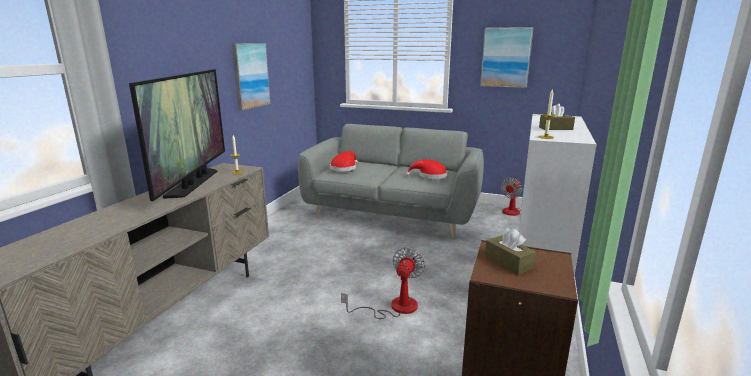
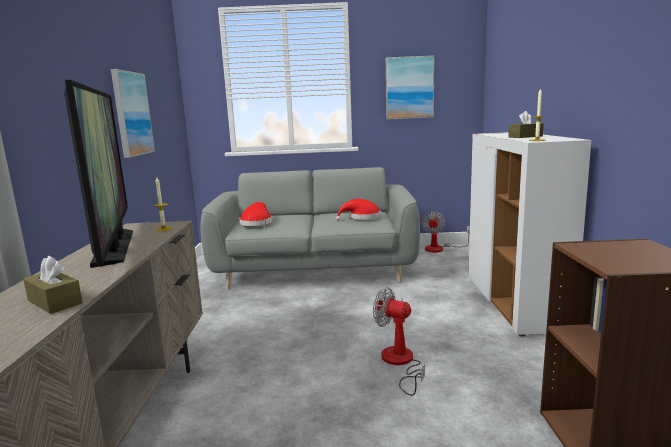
camera: 20 degrees left, 5 degrees down
(394, 307) = (400, 363): fan -> fan turned 60 degrees counterclockwise
(508, 262) = (612, 254): brown tissue box -> brown tissue box (55, 302)

